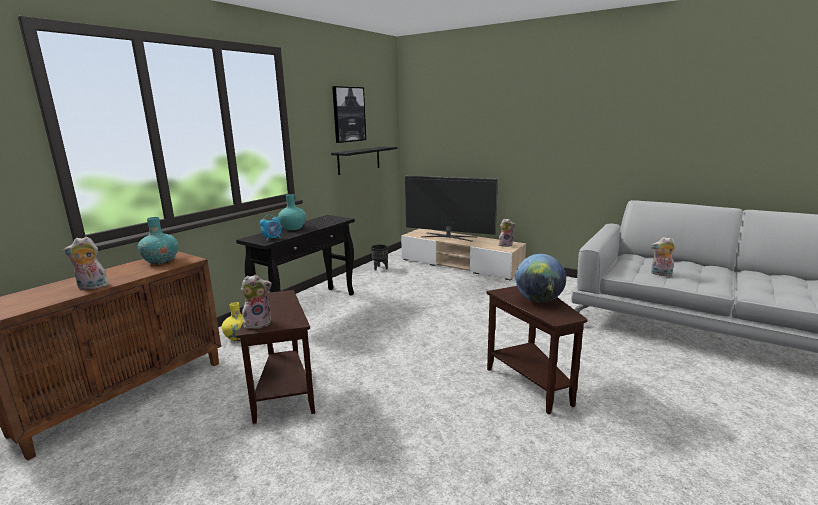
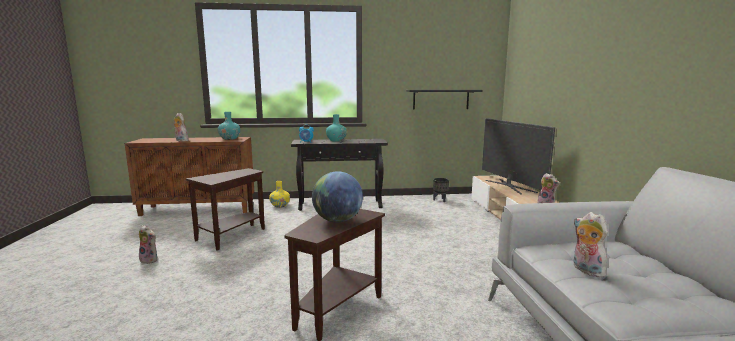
camera: 50 degrees right, 5 degrees down
(258, 323) = (204, 177): plush toy -> plush toy (150, 260)
(348, 114) = (432, 58): picture -> none

